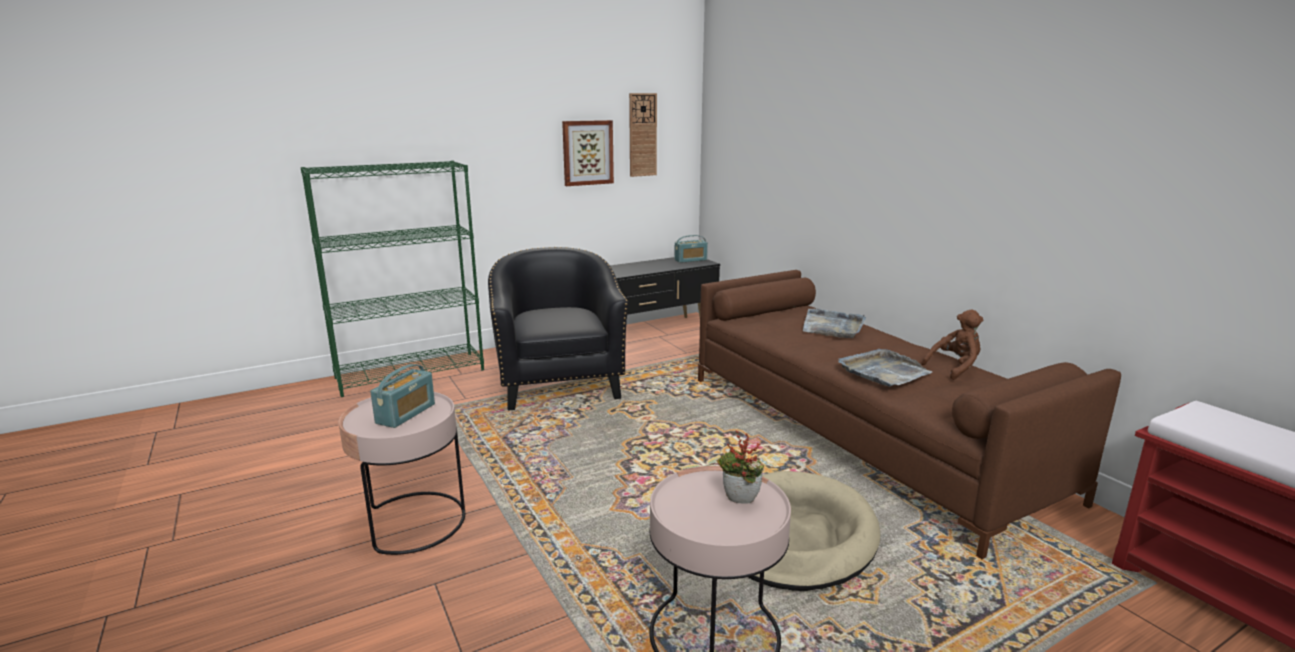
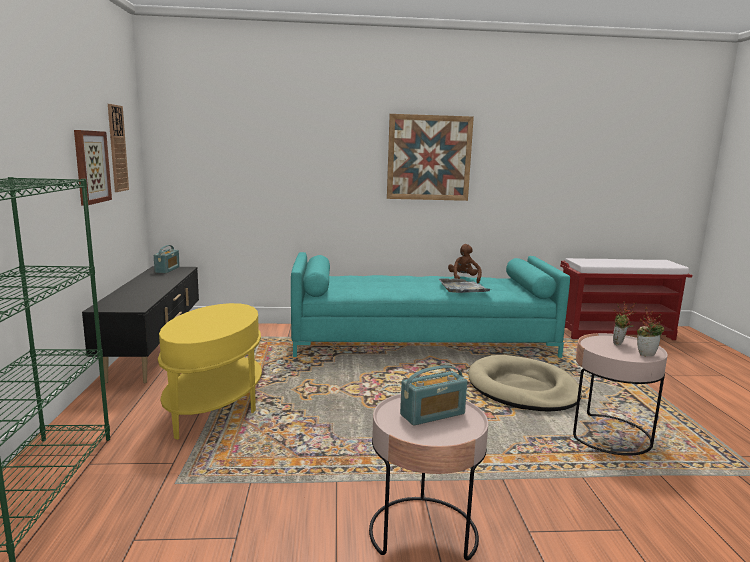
camera: 65 degrees left, 5 degrees down
(406, 414) = (432, 414): radio -> radio turned 105 degrees clockwise
(559, 384) = (215, 408): black armchair -> yellow side table
(713, 527) = (646, 354): none -> potted plant
(832, 326) = (378, 279): grey tray -> none
(859, 432) = (422, 340): brown sofa -> turquoise sofa
(957, 156) = (429, 158): none -> picture

